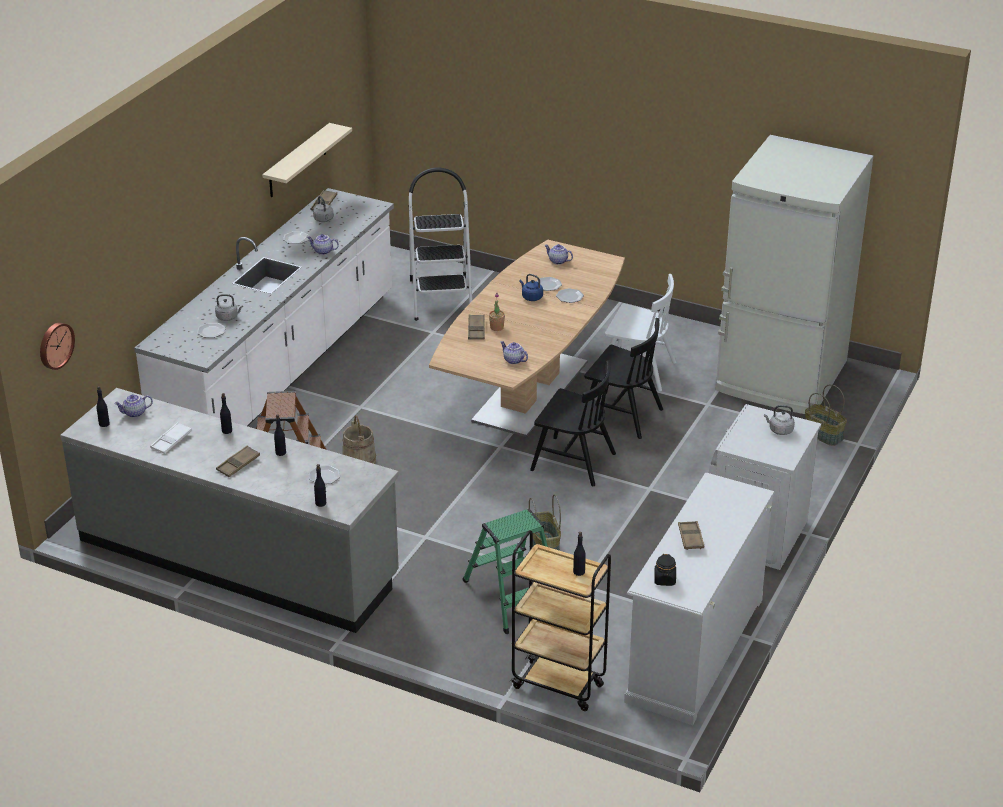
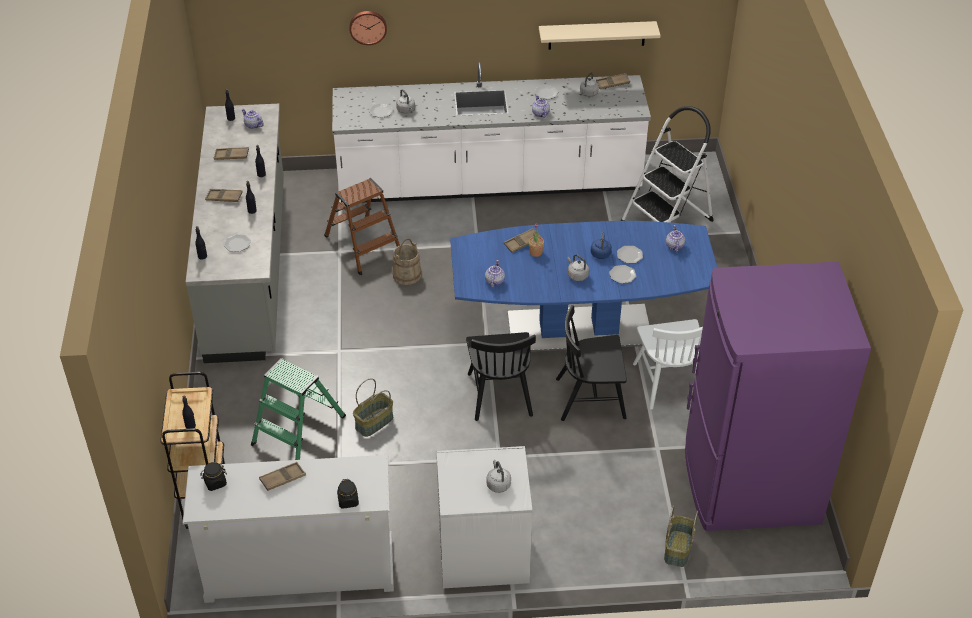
camera: 60 degrees right, 10 degrees up
(55, 345) = (236, 46): wall clock -> wall clock (368, 26)
(171, 441) = (231, 156): white tray -> brown tray
(530, 391) = (578, 328): brown dining table -> blue dining table
(548, 318) = (577, 275): none -> grey kettle
(621, 415) = (591, 398): black chair -> black chair turned 90 degrees clockwise
(747, 509) = (348, 501): none -> black jar
(780, 376) = (749, 483): white fridge -> purple fridge

